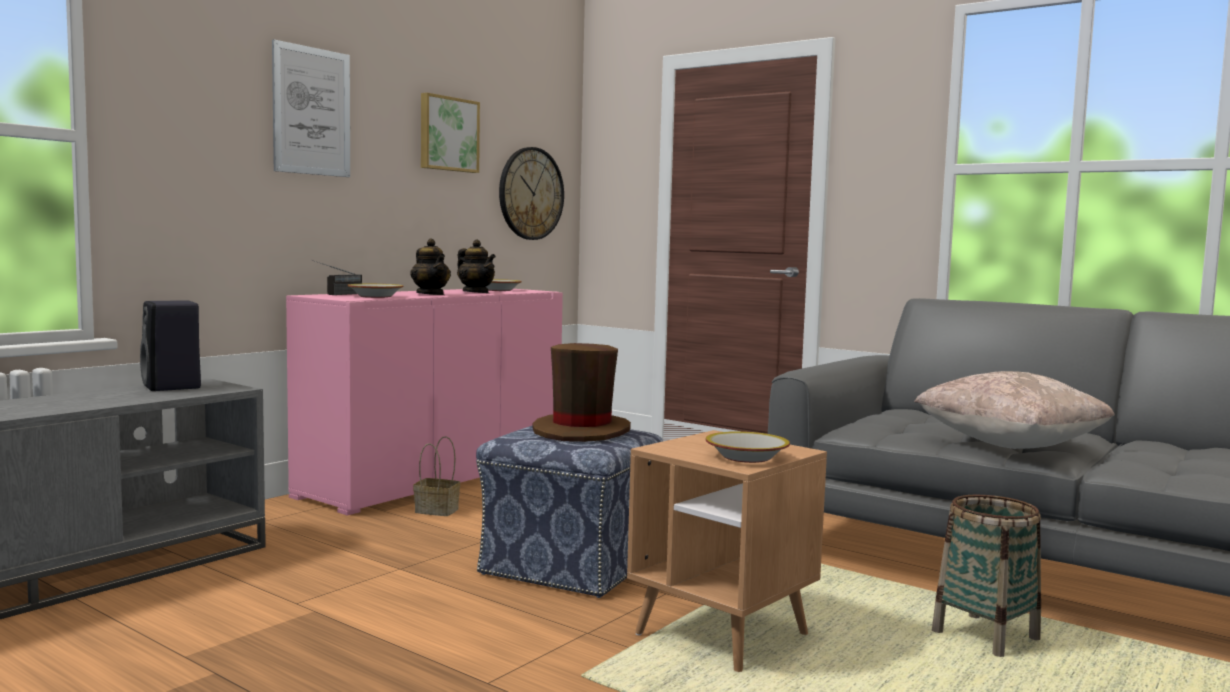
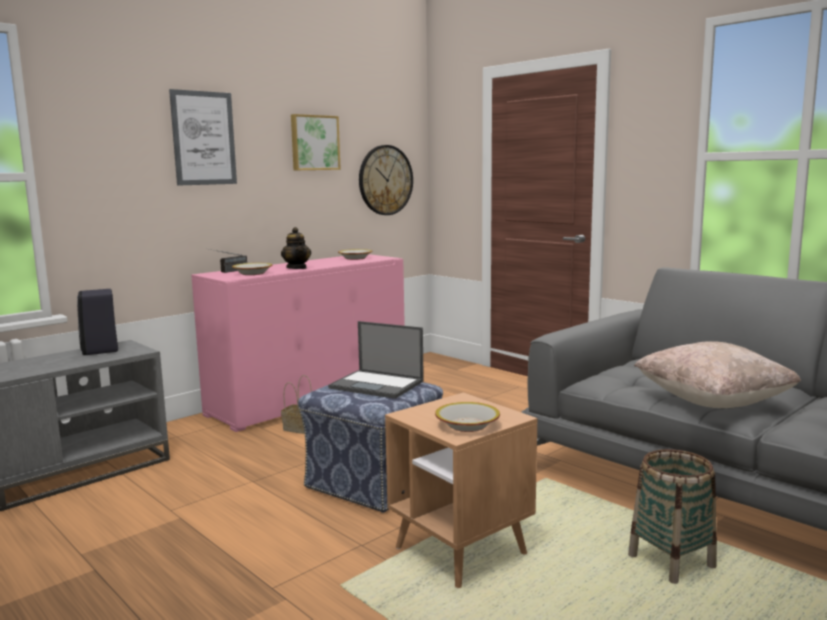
camera: 10 degrees right, 5 degrees up
(476, 292) = (334, 263): teapot -> none
(581, 431) = (378, 385): brown hat -> laptop

